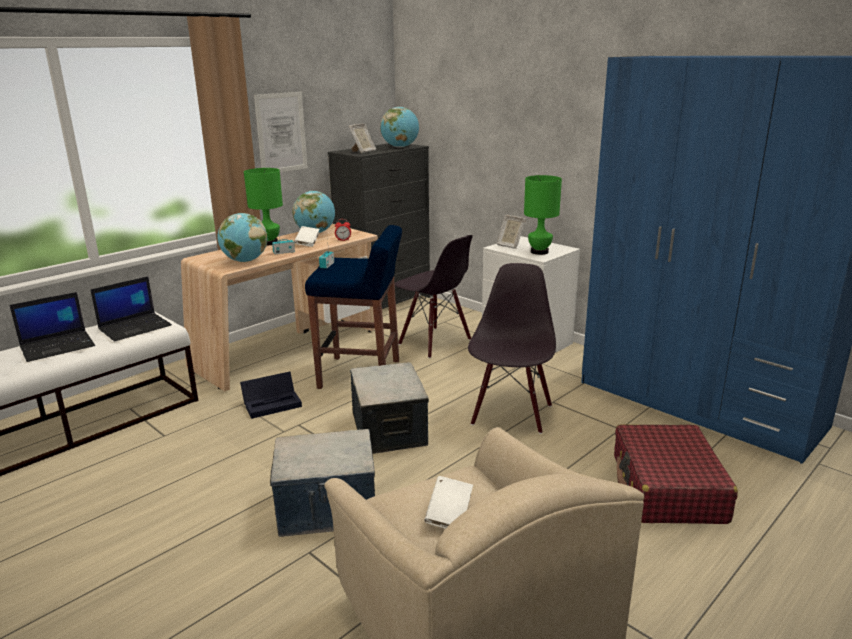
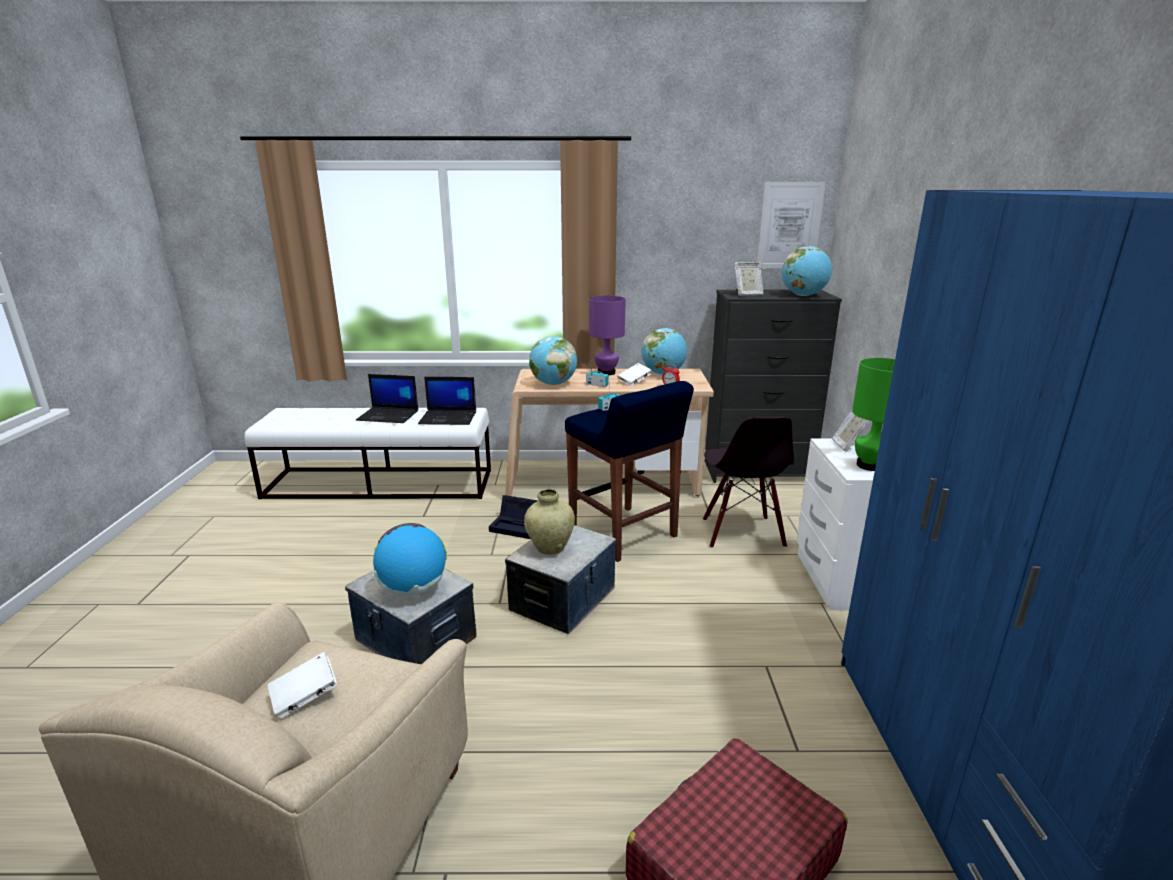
camera: 45 degrees right, 0 degrees up
(268, 243) = (606, 372): green table lamp -> purple table lamp
(281, 133) = (661, 263): picture -> picture (790, 225)
(334, 453) = (413, 589): none -> globe
(380, 386) = (550, 548): none -> beige vase
(510, 414) = (696, 651): black chair -> none

